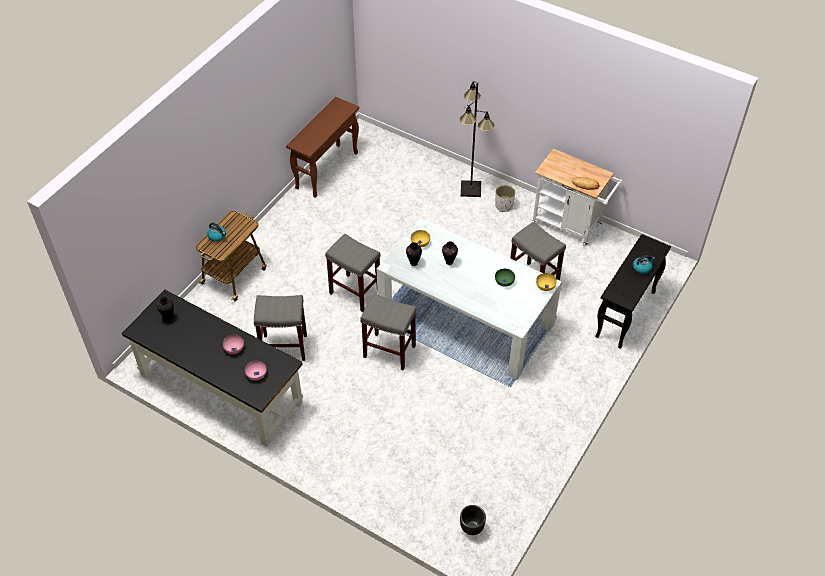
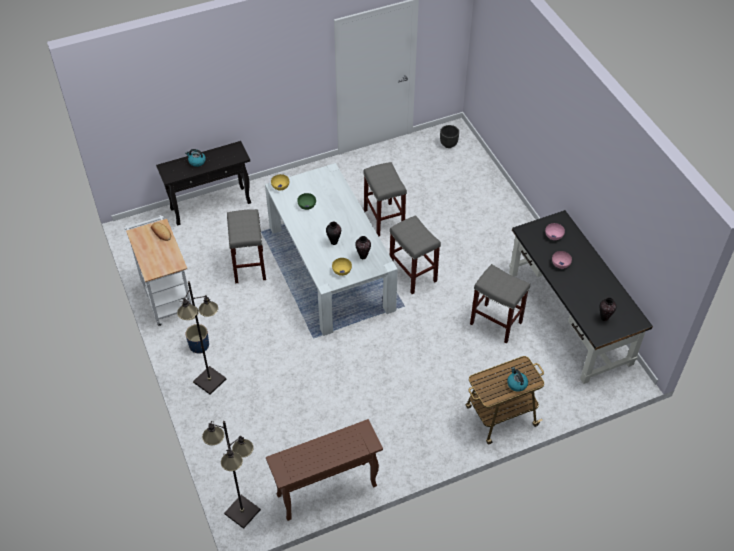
camera: 145 degrees left, 0 degrees up
(354, 293) = (403, 338): grey stool -> grey stool (384, 220)
(371, 135) = (242, 511): none -> black floor lamp
(503, 206) = (199, 346): white planter -> blue planter

